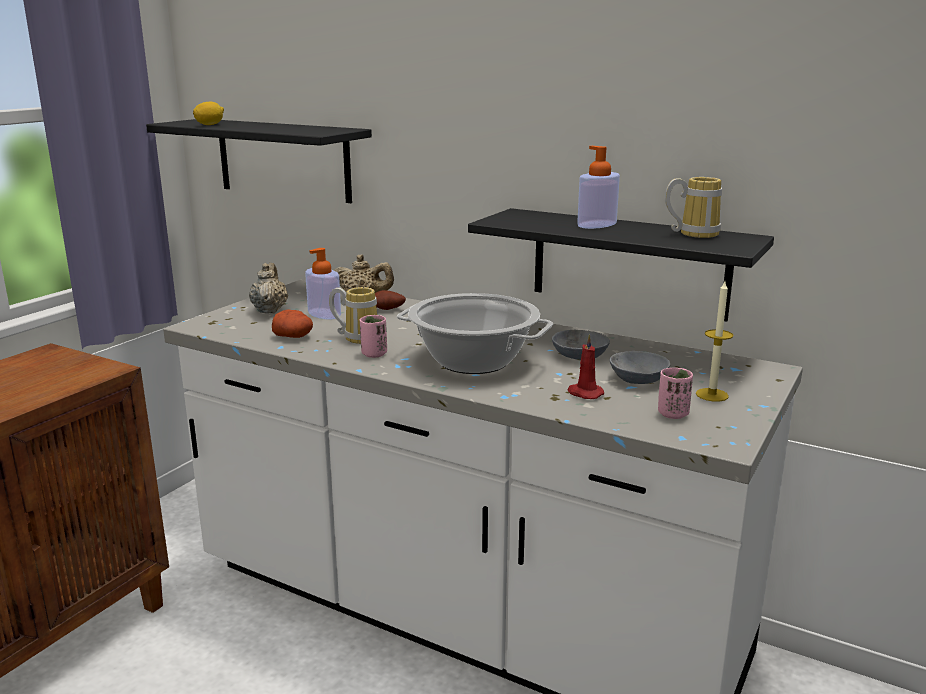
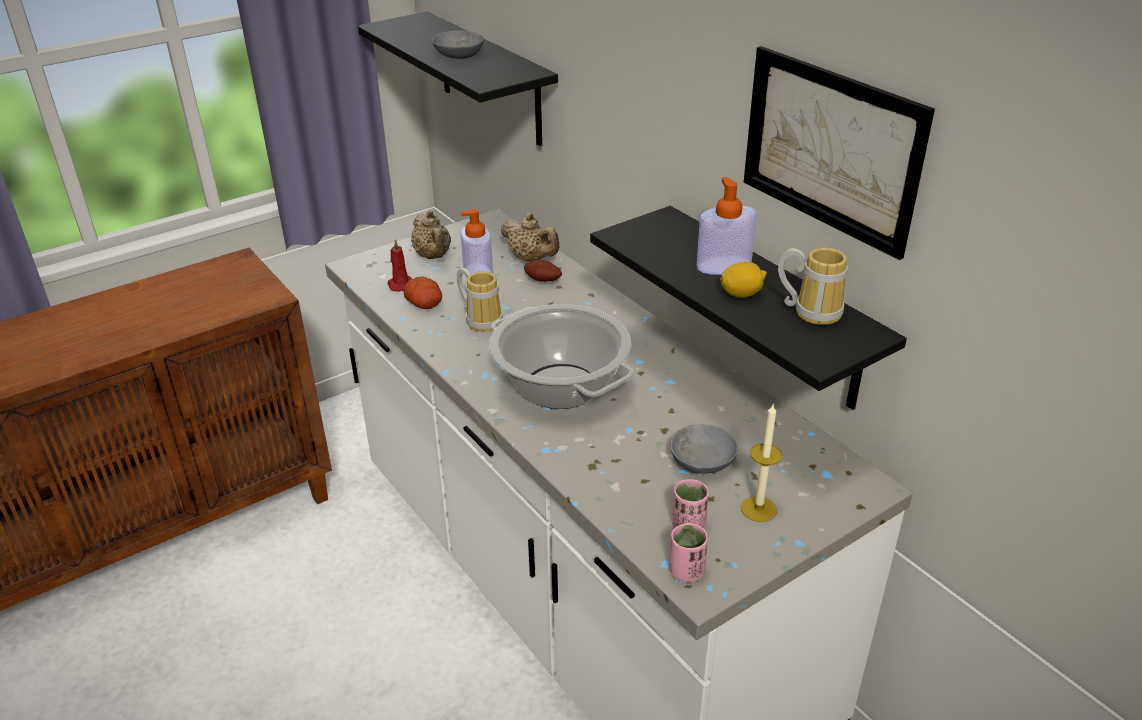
camera: 25 degrees right, 15 degrees up
(210, 125) = (412, 38): lemon -> lemon (741, 294)
(270, 310) = (433, 256): beige teapot -> beige teapot turned 135 degrees clockwise
(374, 354) = (476, 351): pink cup -> pink cup (686, 572)
(579, 356) = (673, 407): grey bowl -> grey bowl (457, 55)
(584, 393) = (627, 468): red candle -> red candle (400, 284)
(681, 102) = (830, 149): none -> picture

